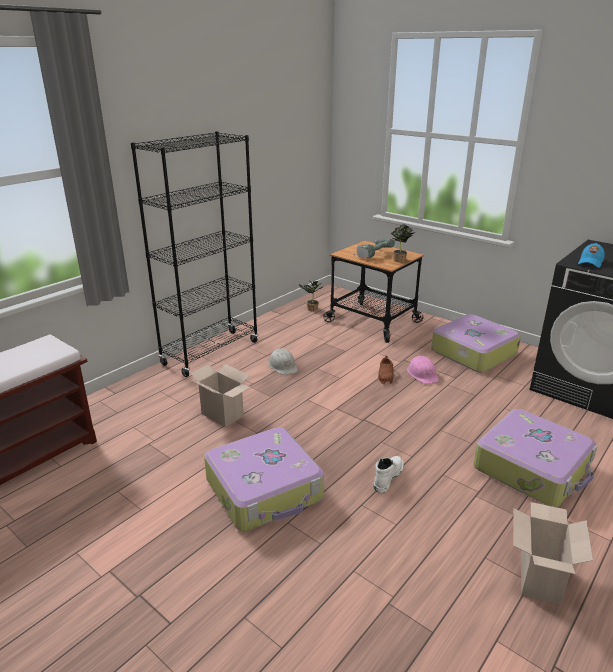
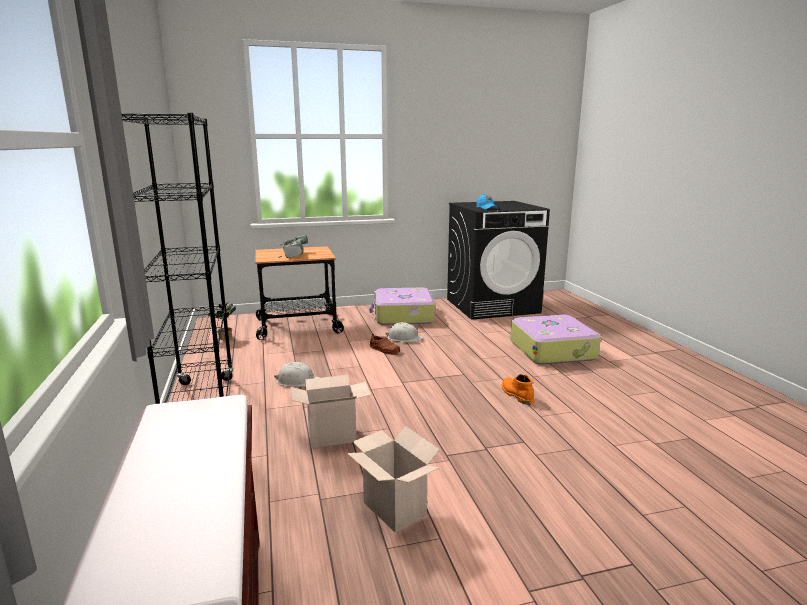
camera: 55 degrees left, 10 degrees down
(265, 489) = (481, 451): suitcase -> none
(387, 476) = (516, 395): white boot -> orange boot
(400, 260) = (324, 252): potted plant -> none
(422, 374) = (404, 338): pink hard hat -> white hard hat
(538, 577) = (654, 387): cardboard box -> cardboard box (392, 509)

